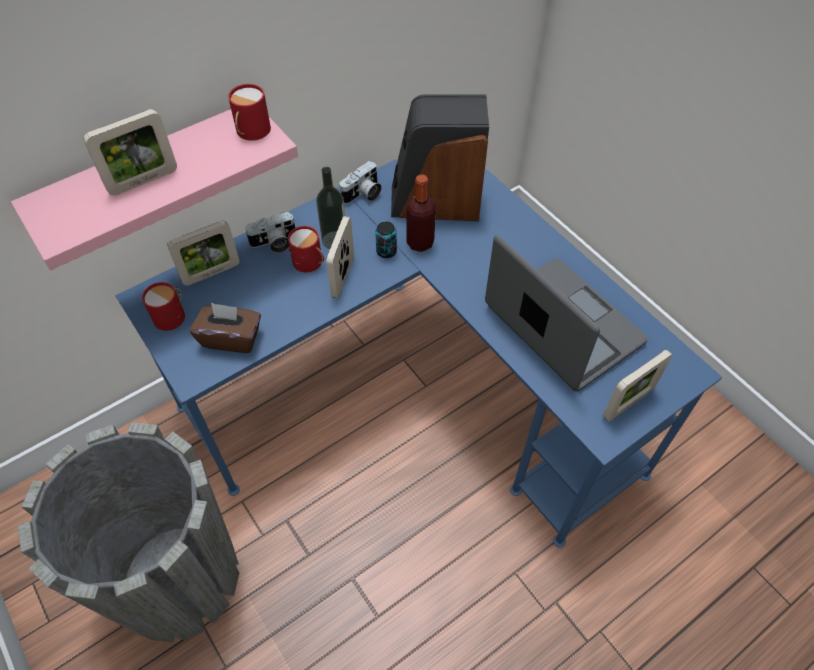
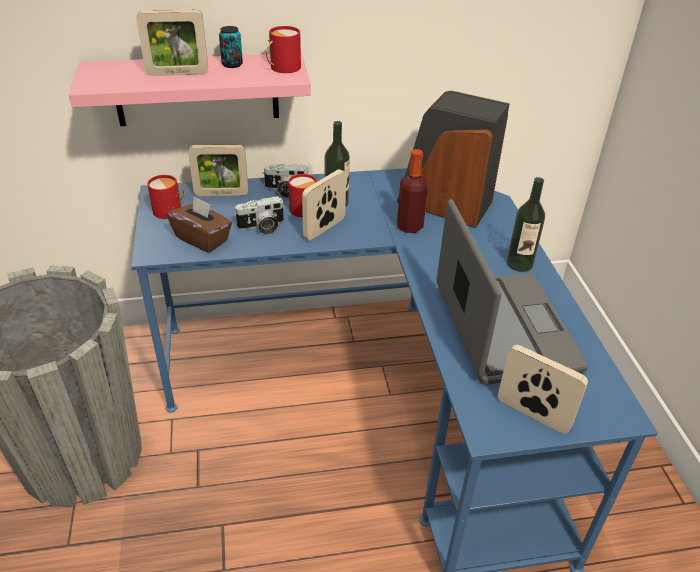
camera: 25 degrees right, 15 degrees down
(363, 194) = (384, 181): camera -> camera (262, 227)
(386, 251) = (375, 223): can -> can (232, 64)
(537, 248) = (519, 263): none -> bottle
(628, 403) = (532, 414): picture frame -> picture frame turned 135 degrees counterclockwise

